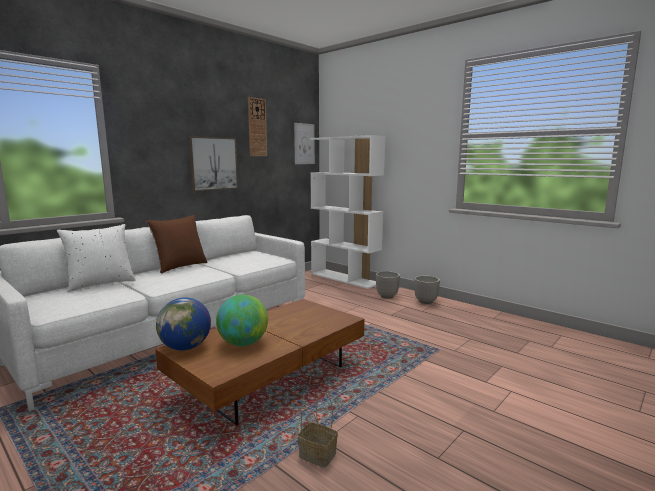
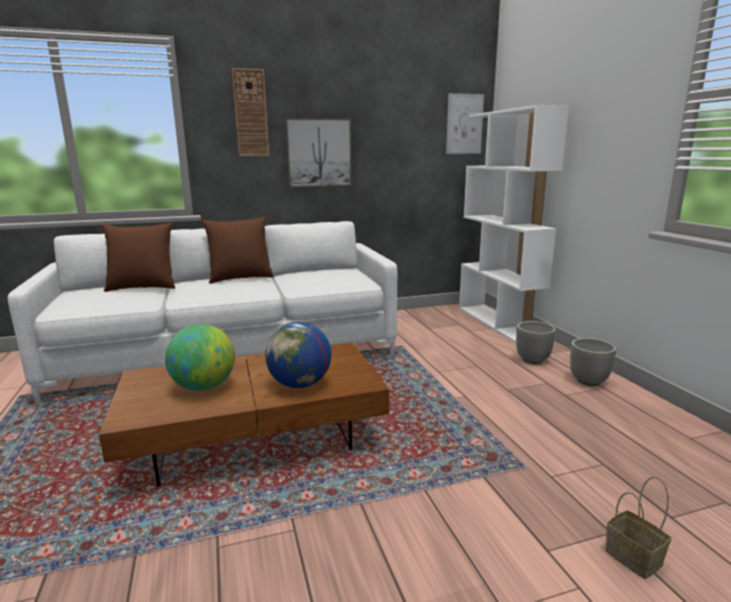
camera: 30 degrees right, 5 degrees up
(101, 284) = (143, 287): white pillow -> brown pillow
(186, 347) = (148, 376): globe -> globe (300, 384)
(257, 127) = (386, 103): wall clock -> wall clock (251, 113)
(316, 455) = (187, 563): basket -> basket (631, 556)

